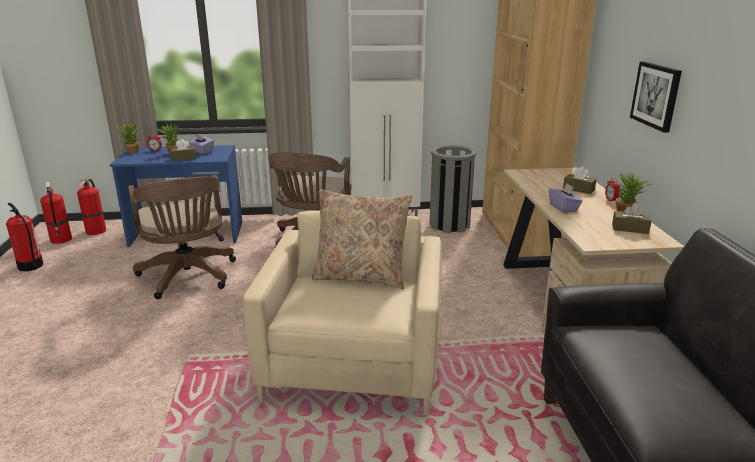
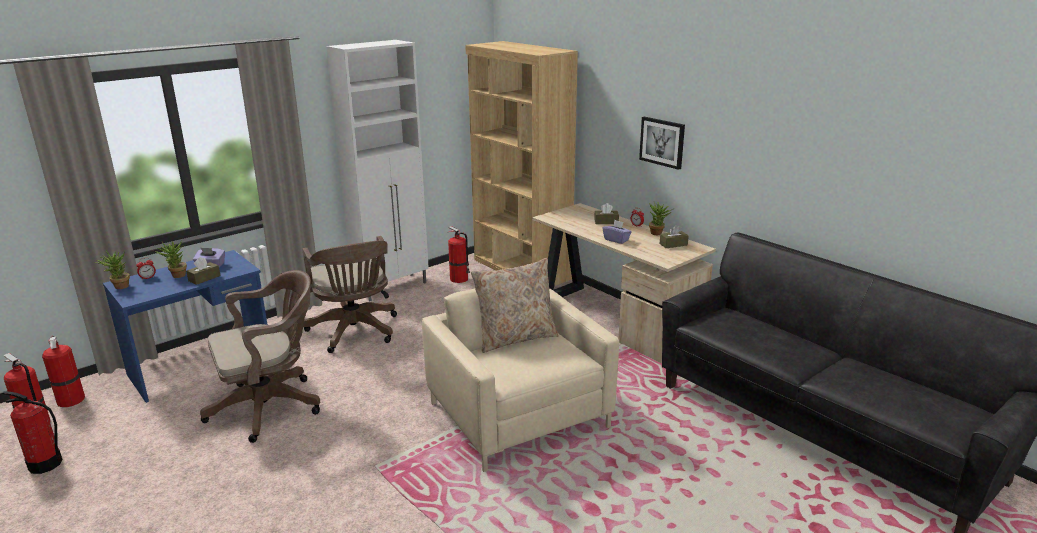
camera: 35 degrees left, 0 degrees up
(188, 277) = (271, 406): brown office chair -> brown office chair turned 60 degrees counterclockwise
(449, 225) = (460, 279): grey trash can -> fire extinguisher

